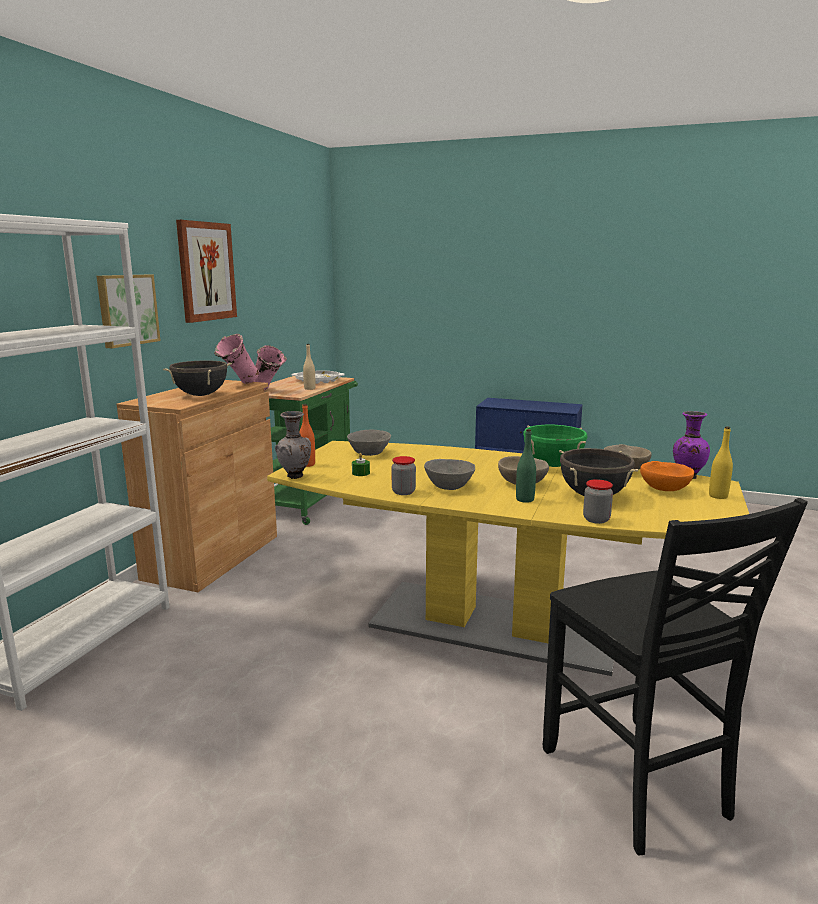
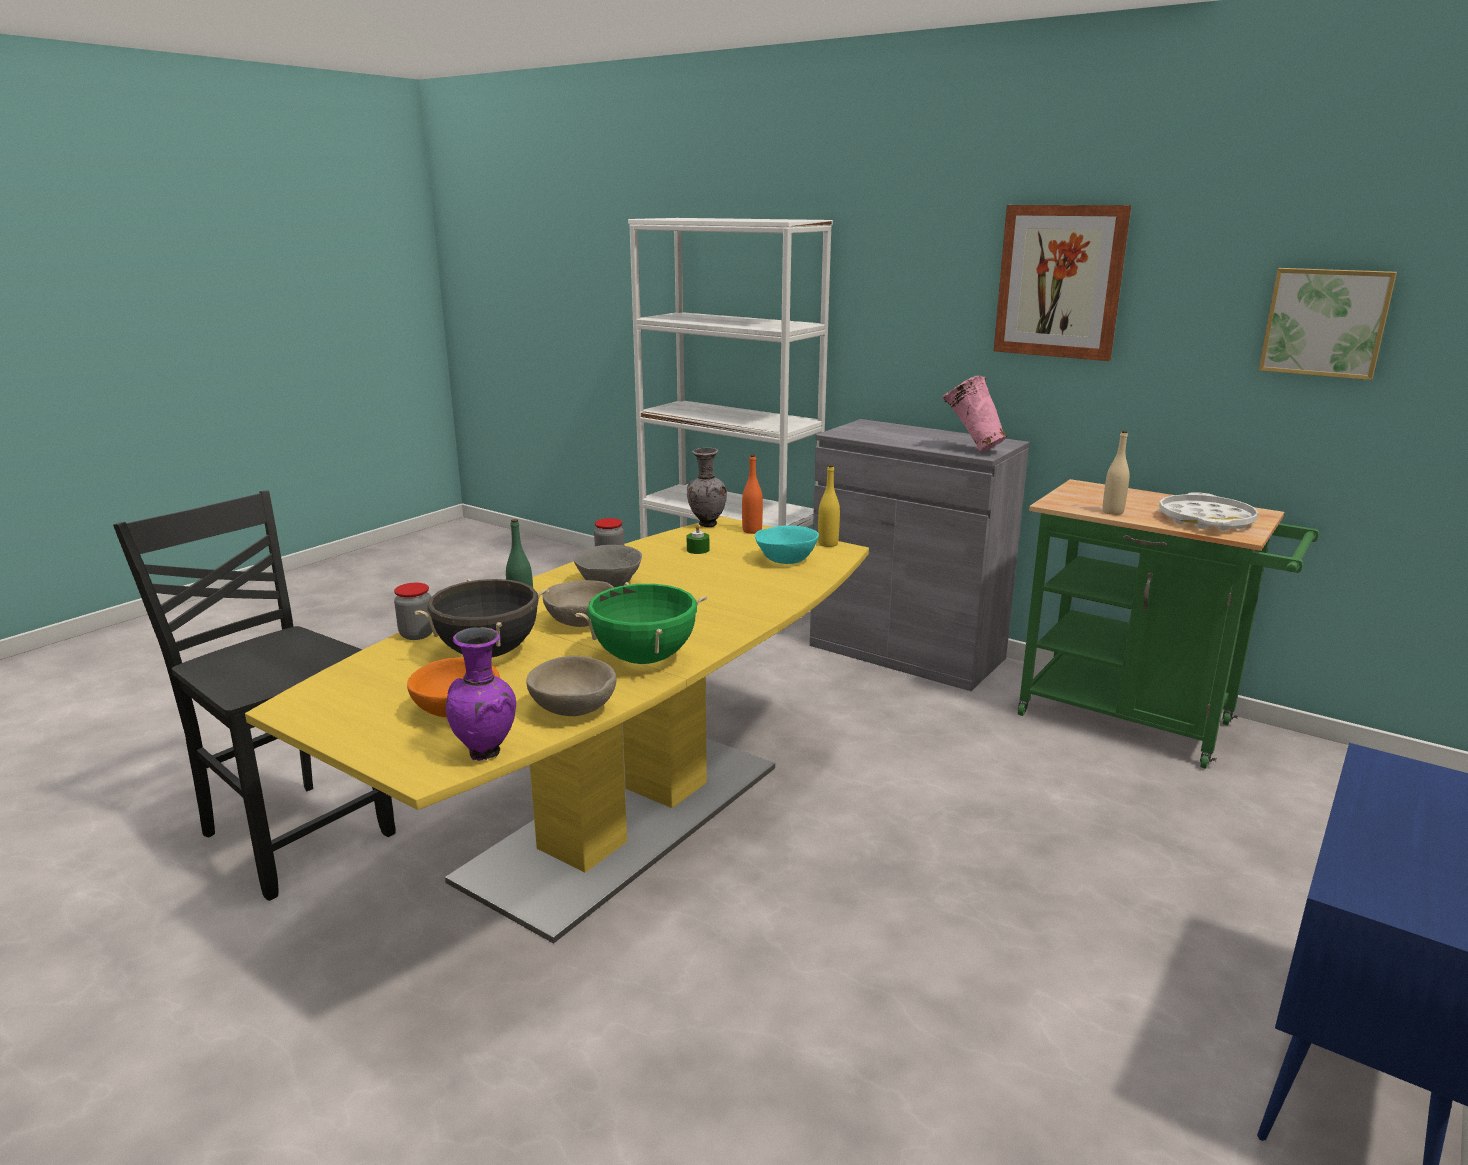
camera: 105 degrees right, 5 degrees up
(127, 310) = (900, 318): picture -> picture (1325, 322)
(201, 395) = (896, 438): black cooking pot -> none
(212, 557) = (906, 652): brown cabinet -> grey cabinet
(269, 391) = (1084, 492): pink vase -> none
(368, 453) = (786, 559): grey bowl -> turquoise bowl
(636, 784) = (294, 834): black chair -> black chair turned 45 degrees clockwise
(718, 496) = (382, 744): yellow bottle -> yellow bottle (828, 544)

